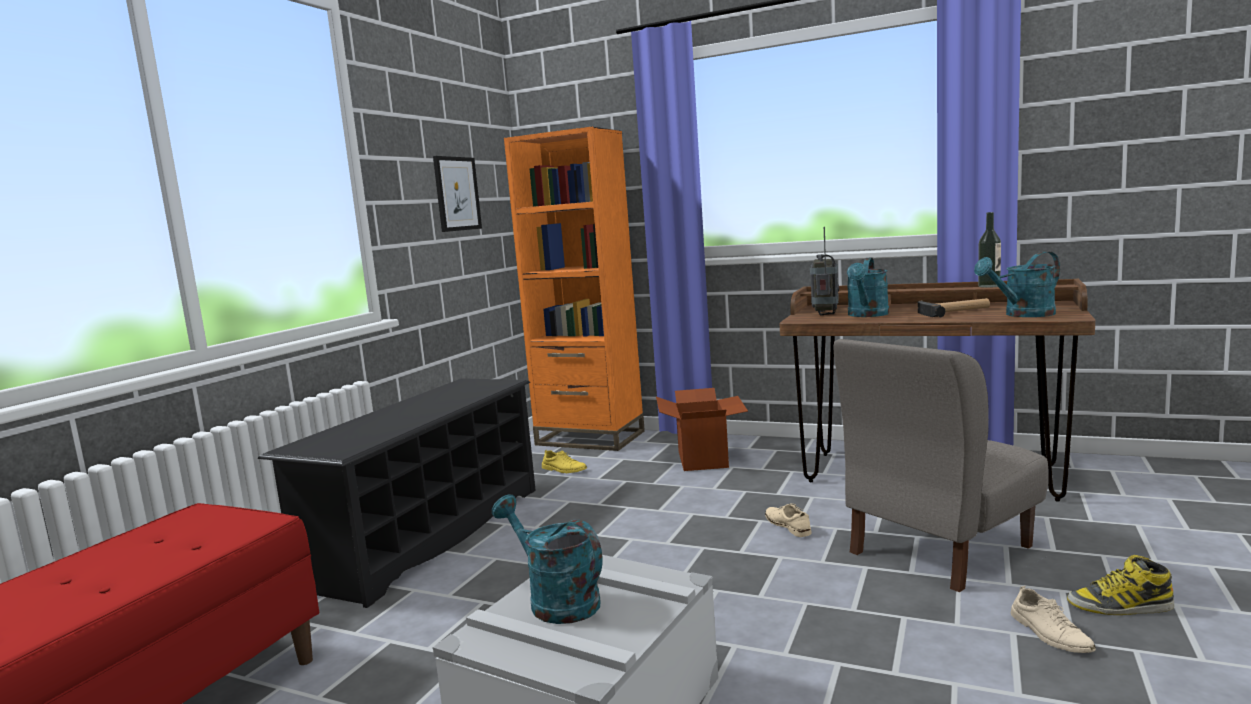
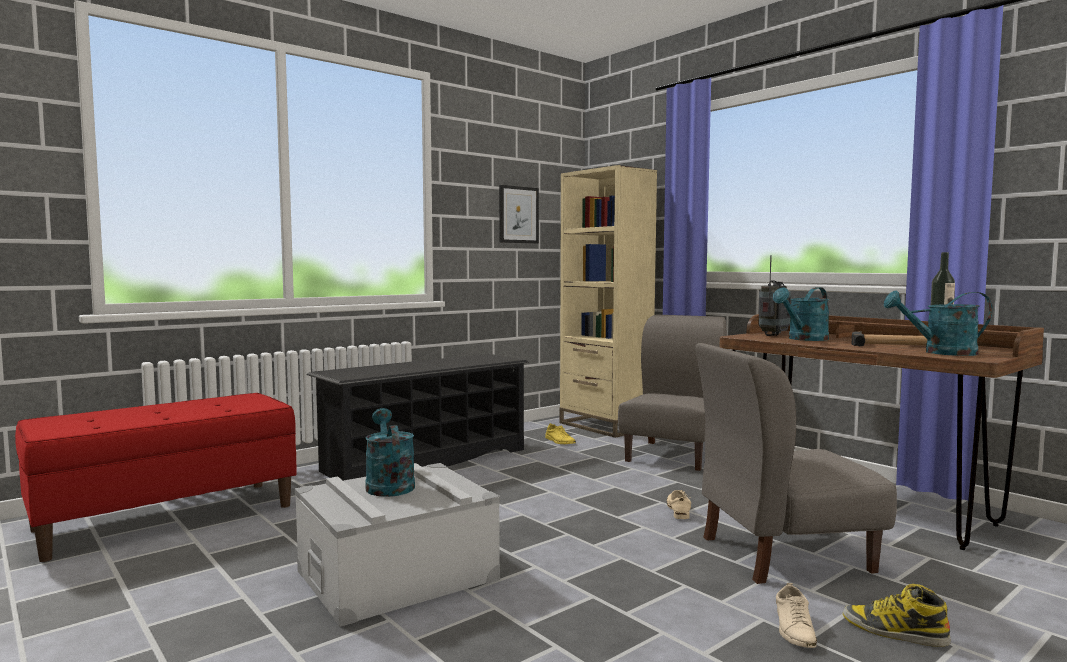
camera: 25 degrees right, 5 degrees down
(590, 438) = (605, 426): orange bookcase -> beige bookcase
(703, 459) = (674, 455): cardboard box -> grey chair

